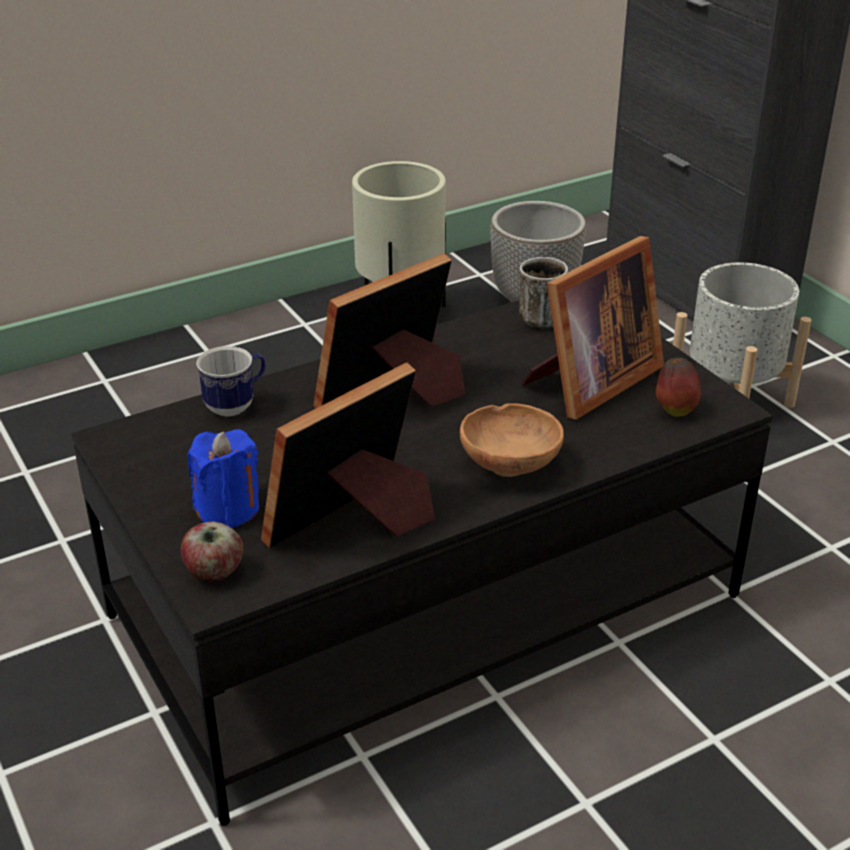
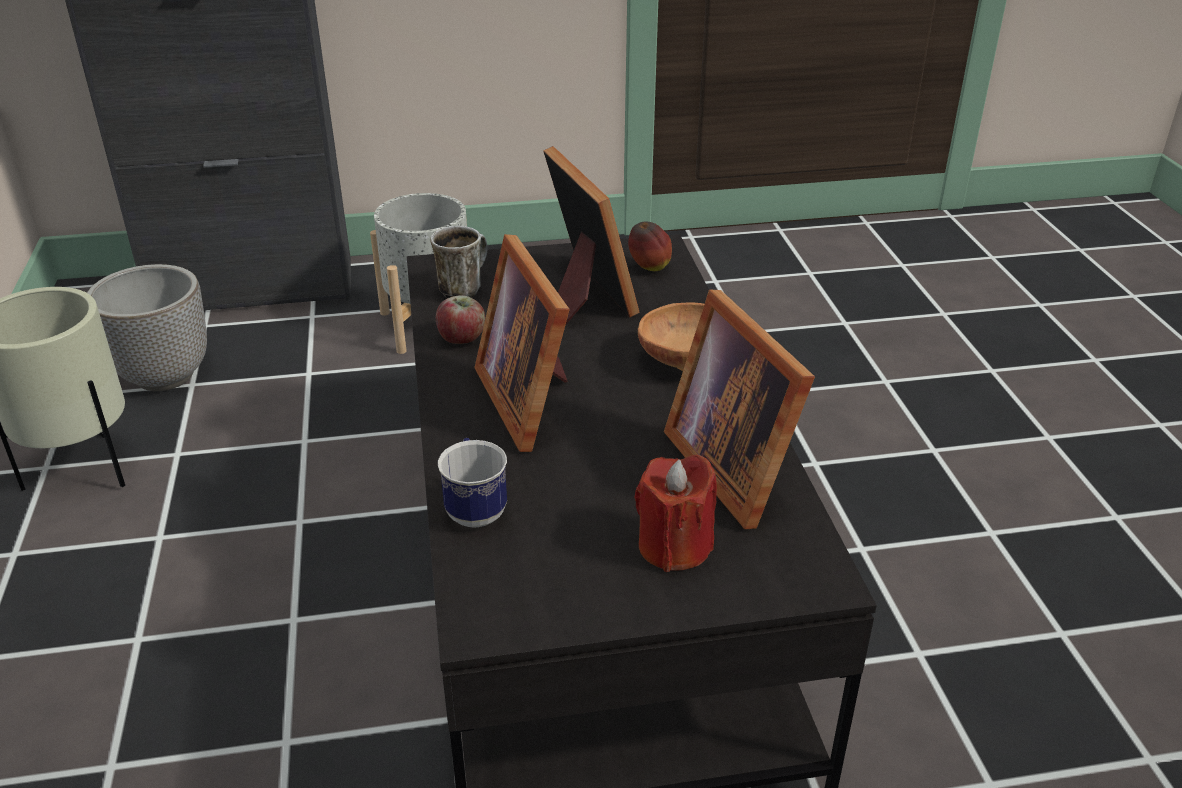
camera: 70 degrees left, 0 degrees up
(214, 572) = (782, 574): apple -> apple (462, 339)
(228, 508) = (674, 546): blue candle -> red candle

